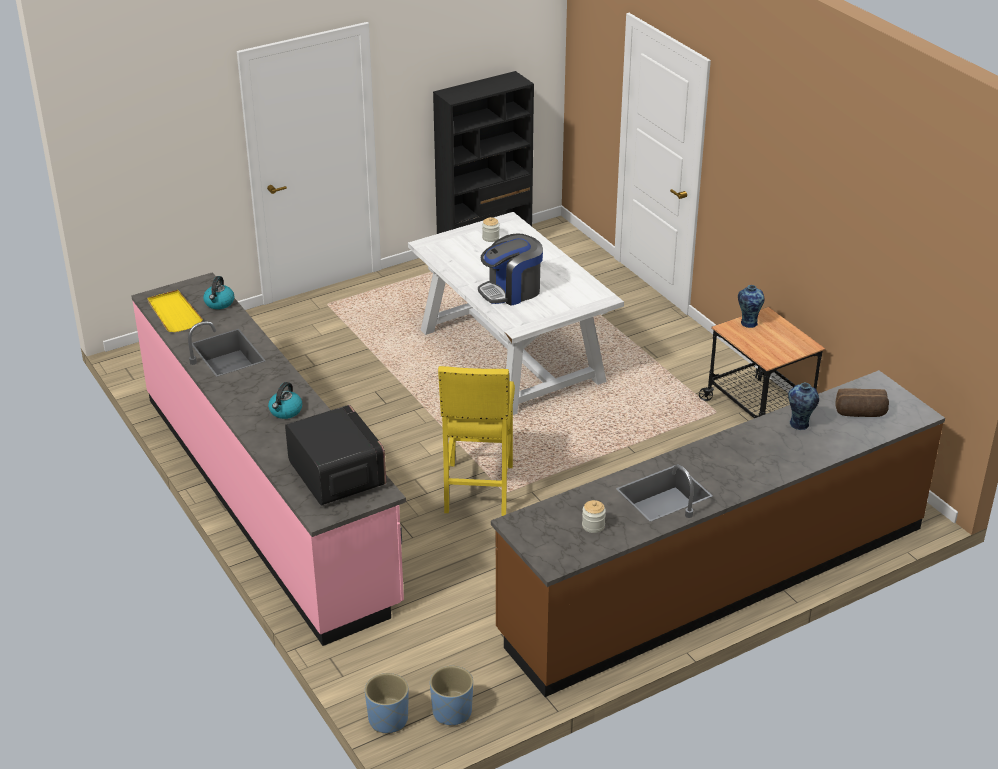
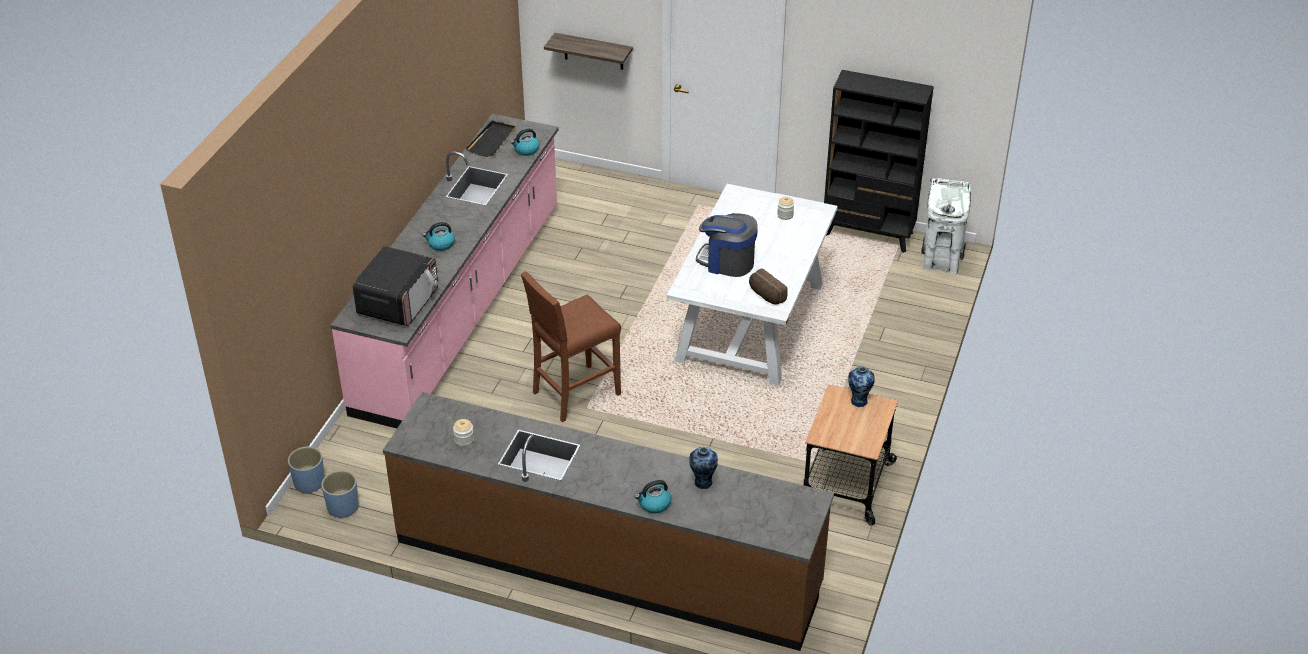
camera: 50 degrees right, 5 degrees up
(172, 190) = (593, 51): none -> shelf
(174, 313) = (492, 140): yellow tray -> black tray
(477, 491) = (574, 394): yellow stool -> brown stool
(563, 239) = (941, 262): none -> white trash can
(799, 461) = (654, 504): none -> kettle
(860, 414) = (757, 509): bread -> bread (766, 295)

